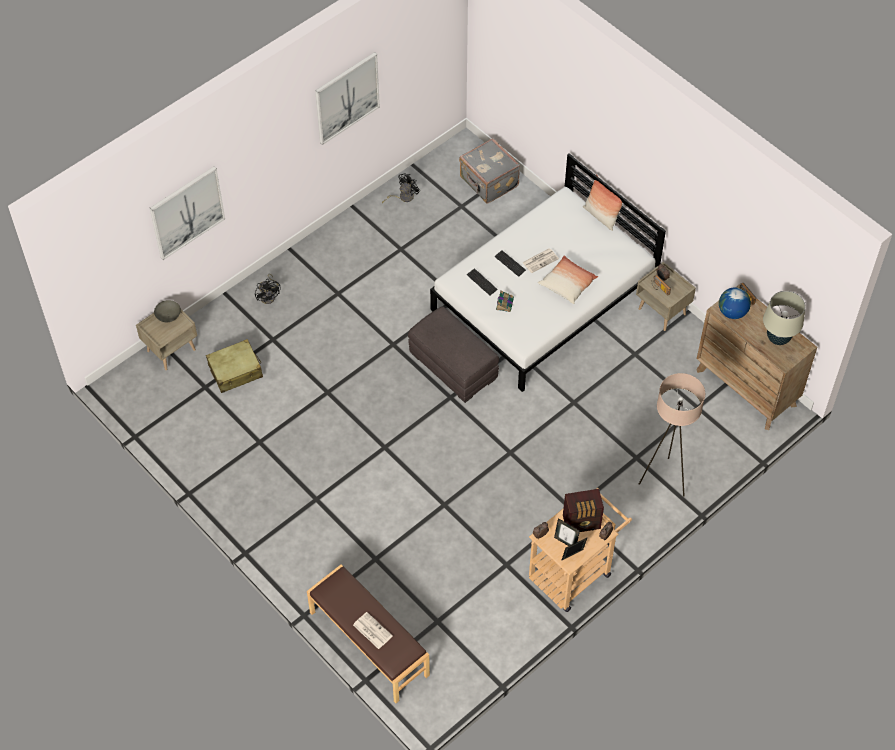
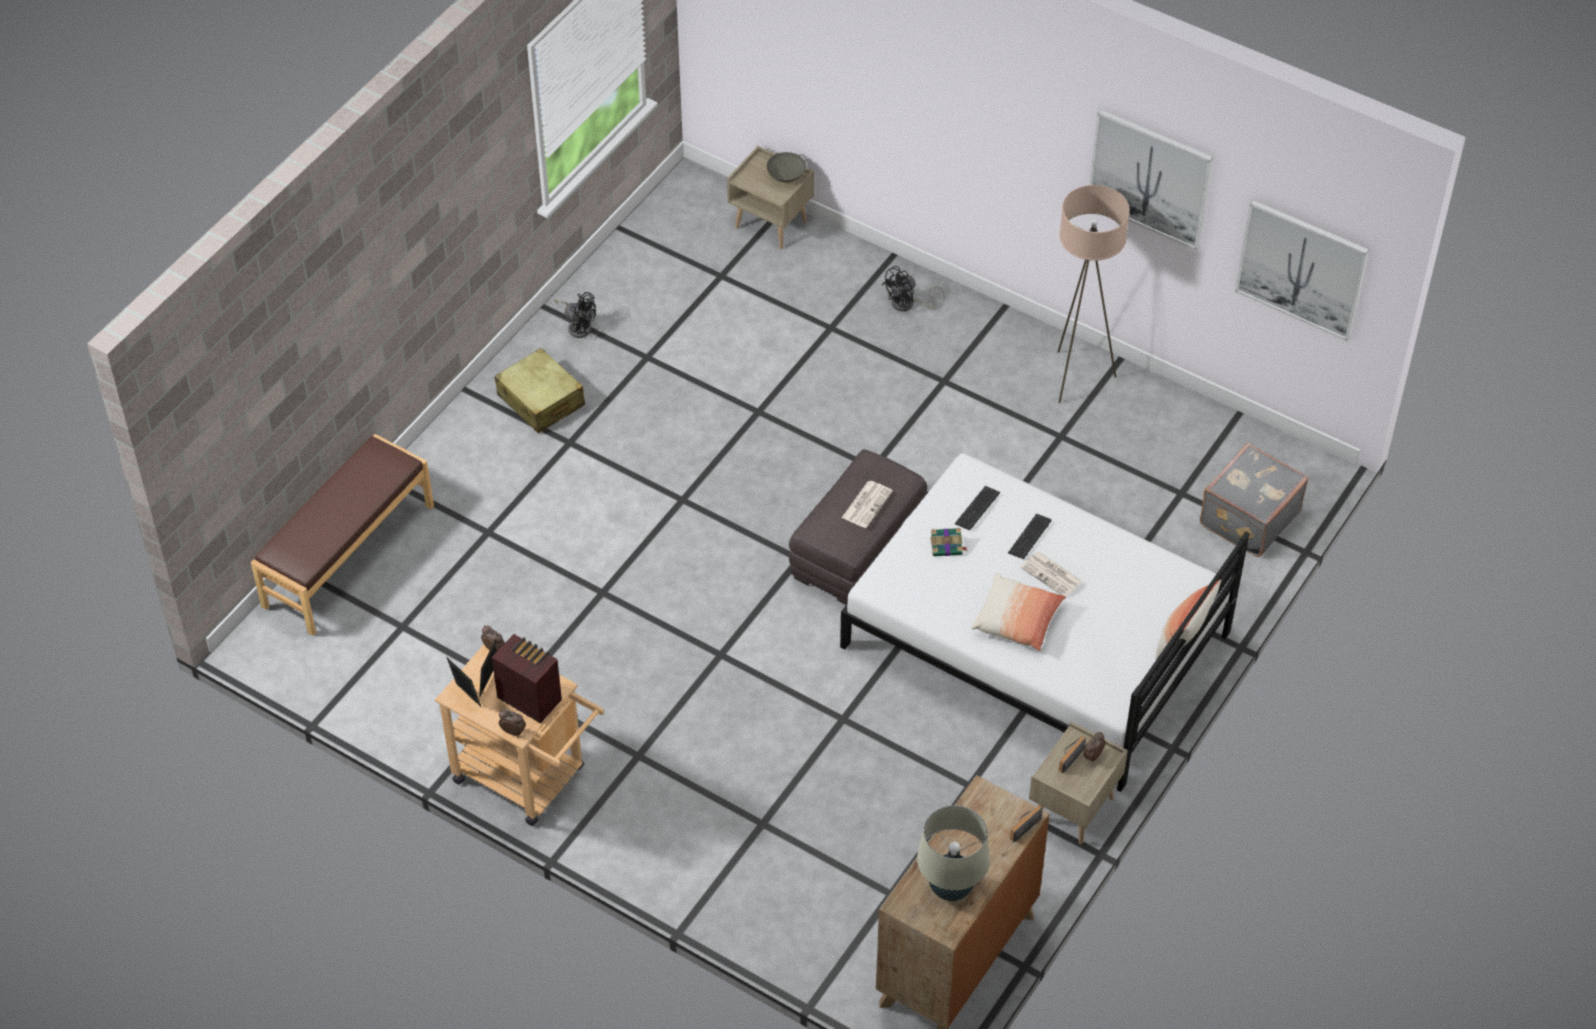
camera: 75 degrees right, 5 degrees down
(187, 212) = (867, 72): picture -> picture (1301, 269)
(235, 371) = (759, 301): beige suitcase -> beige suitcase (541, 400)
(372, 630) = (324, 516): newspaper -> newspaper (867, 504)
(403, 197) = (1166, 416): black fan -> black fan (578, 326)
(582, 523) = (529, 697): radio -> radio turned 150 degrees clockwise
(663, 479) = (731, 868): beige floor lamp -> beige floor lamp (1077, 377)
(732, 312) = (983, 812): globe -> none

